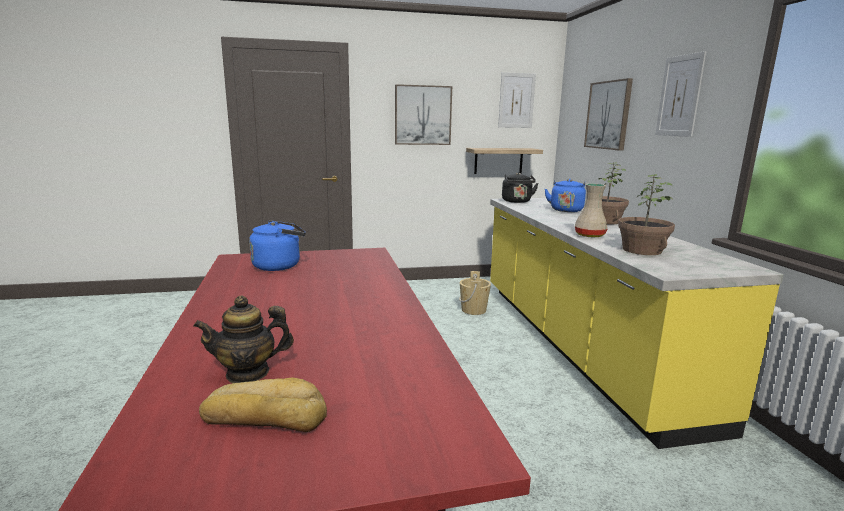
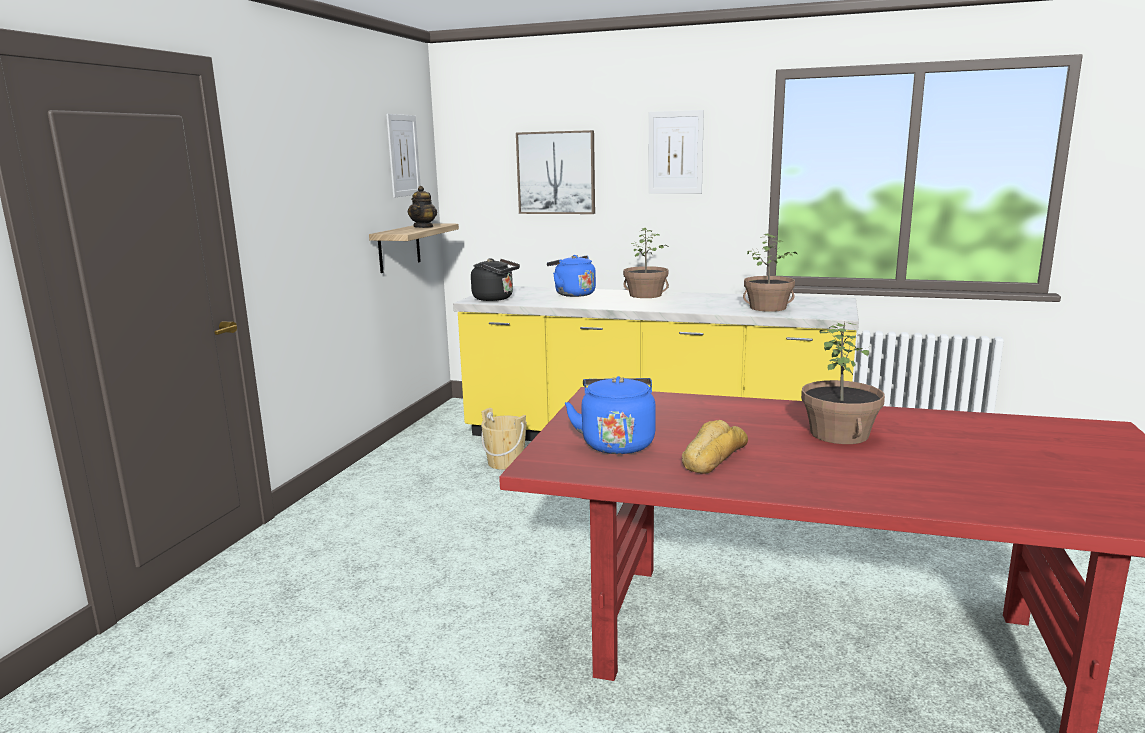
camera: 60 degrees left, 0 degrees up
(248, 373) = (986, 479): teapot -> teapot (424, 227)
(266, 417) = (1072, 477): bread -> bread (712, 457)
(337, 315) = (840, 434): none -> potted plant
(423, 115) = (319, 188): picture -> none
(590, 235) = (699, 308): beige vase -> none

